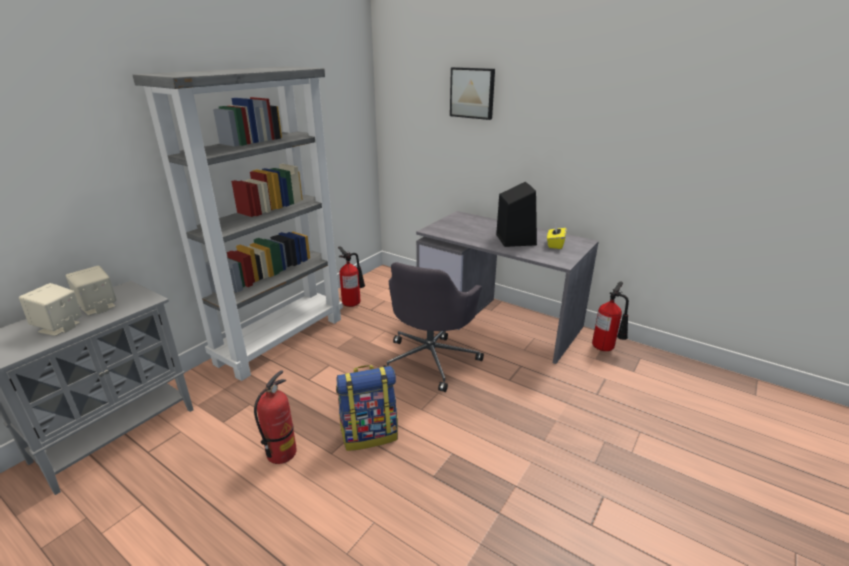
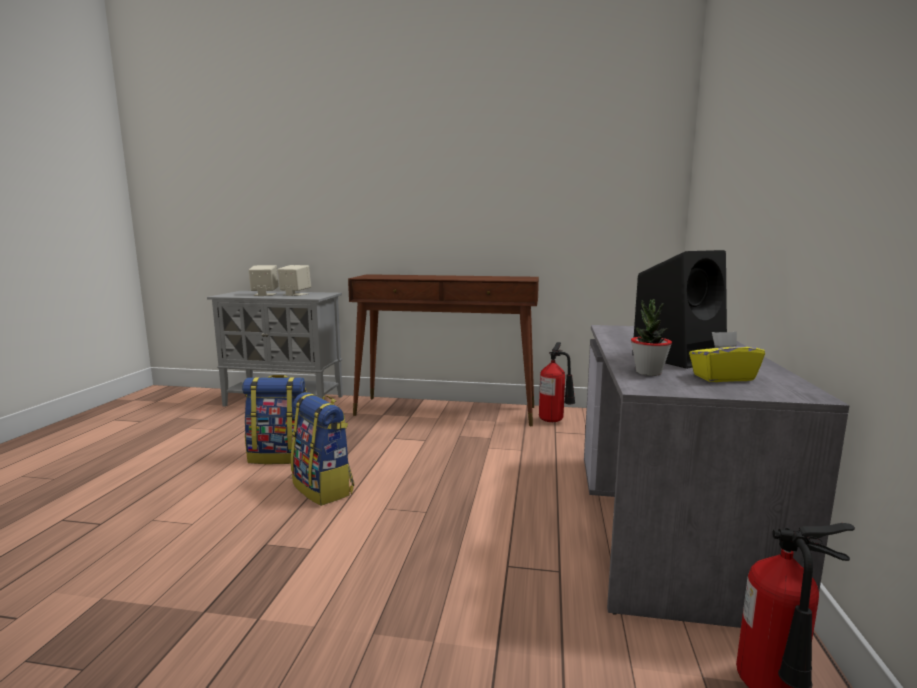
camera: 65 degrees right, 15 degrees down
(281, 339) = (446, 411): grey bookcase -> brown console table
(281, 453) = (281, 456): fire extinguisher -> backpack
(431, 359) = (494, 491): grey office chair -> none
(472, 93) = (748, 121): picture -> none
(539, 254) = (648, 372): none -> potted plant

